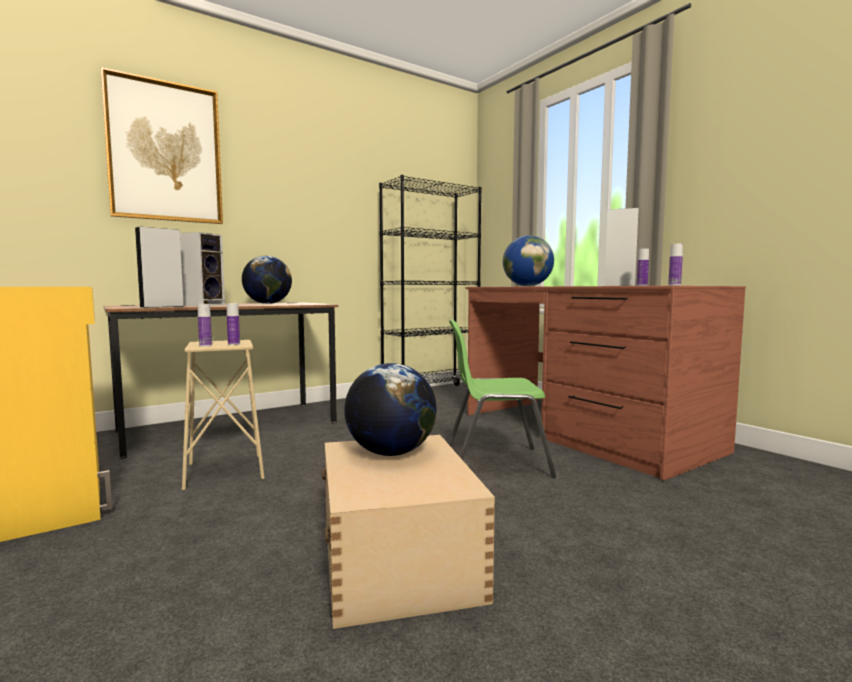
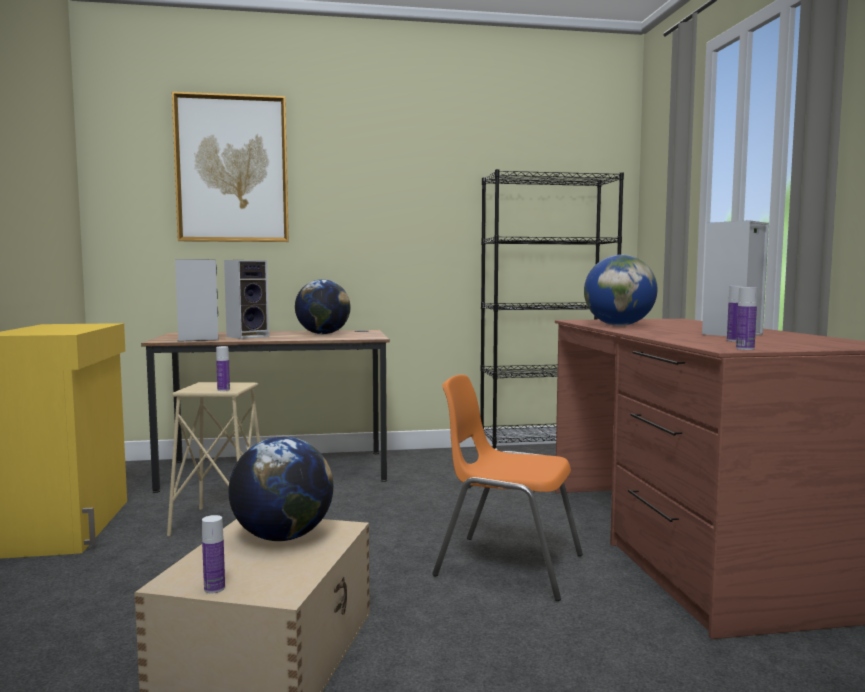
camera: 25 degrees right, 0 degrees up
(205, 345) = (195, 390): bottle -> bottle (214, 588)
(494, 462) = (507, 565): green chair -> orange chair

